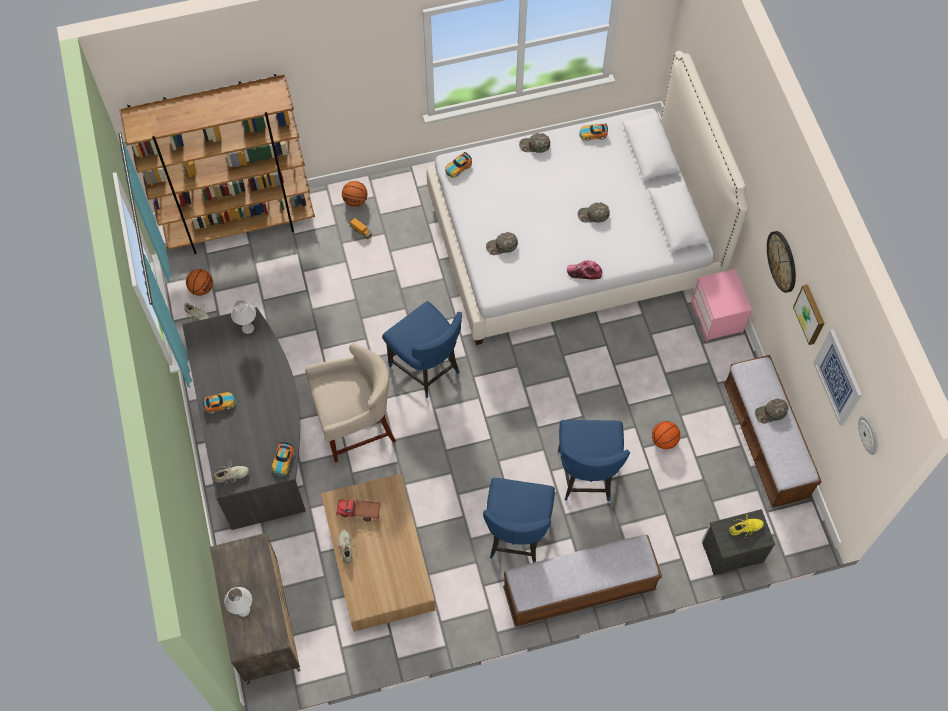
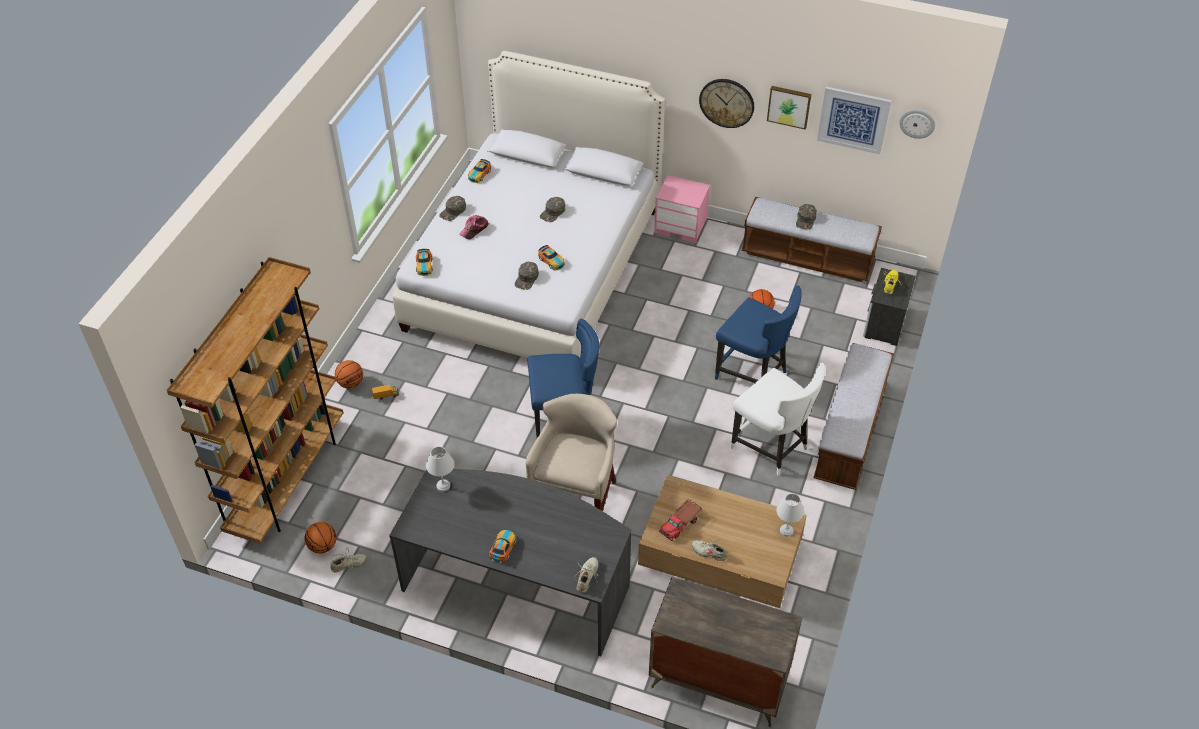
camera: 55 degrees left, 15 degrees down
(244, 609) = (738, 634): white table lamp -> white table lamp (786, 530)
(283, 460) = (605, 529): toy car -> toy car (552, 261)
(516, 536) = (771, 447): blue chair -> white chair
(584, 272) = (599, 244): cap -> cap (474, 229)

